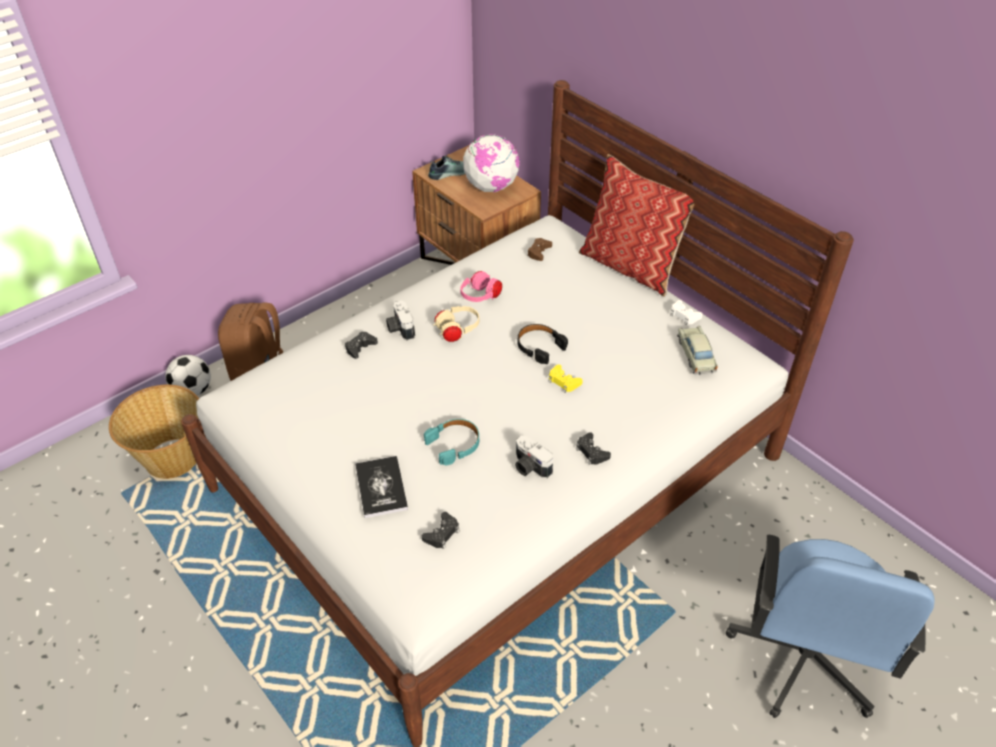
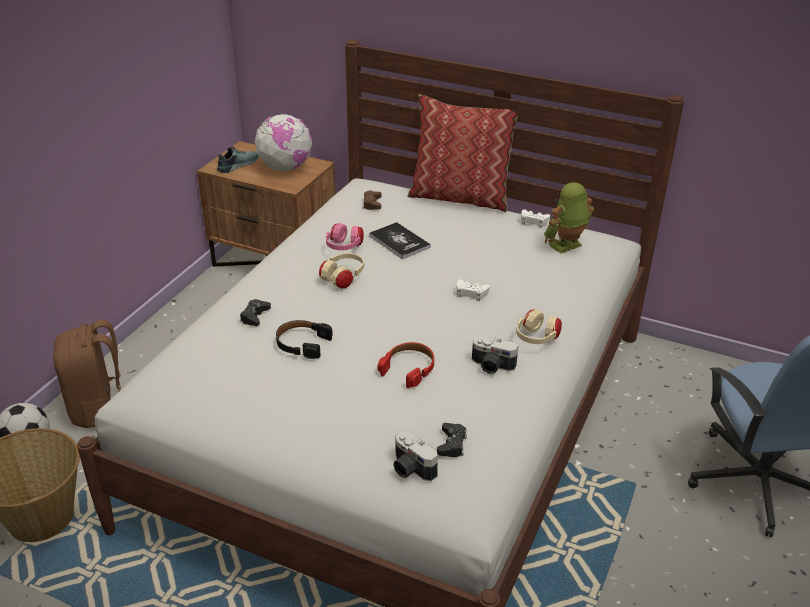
camera: 25 degrees left, 10 degrees down
(381, 487) = (363, 424): book -> book (399, 242)
(399, 329) = (284, 291): camera -> camera (410, 469)
(454, 444) = (408, 368): turquoise headphones -> red headphones
(539, 347) = (429, 272): black headphones -> black headphones (302, 344)
(563, 381) = (471, 293): yellow game controller -> white game controller
(591, 452) = (536, 339): black game controller -> beige headphones
(695, 355) = (566, 246): beige toy car -> toy robot

